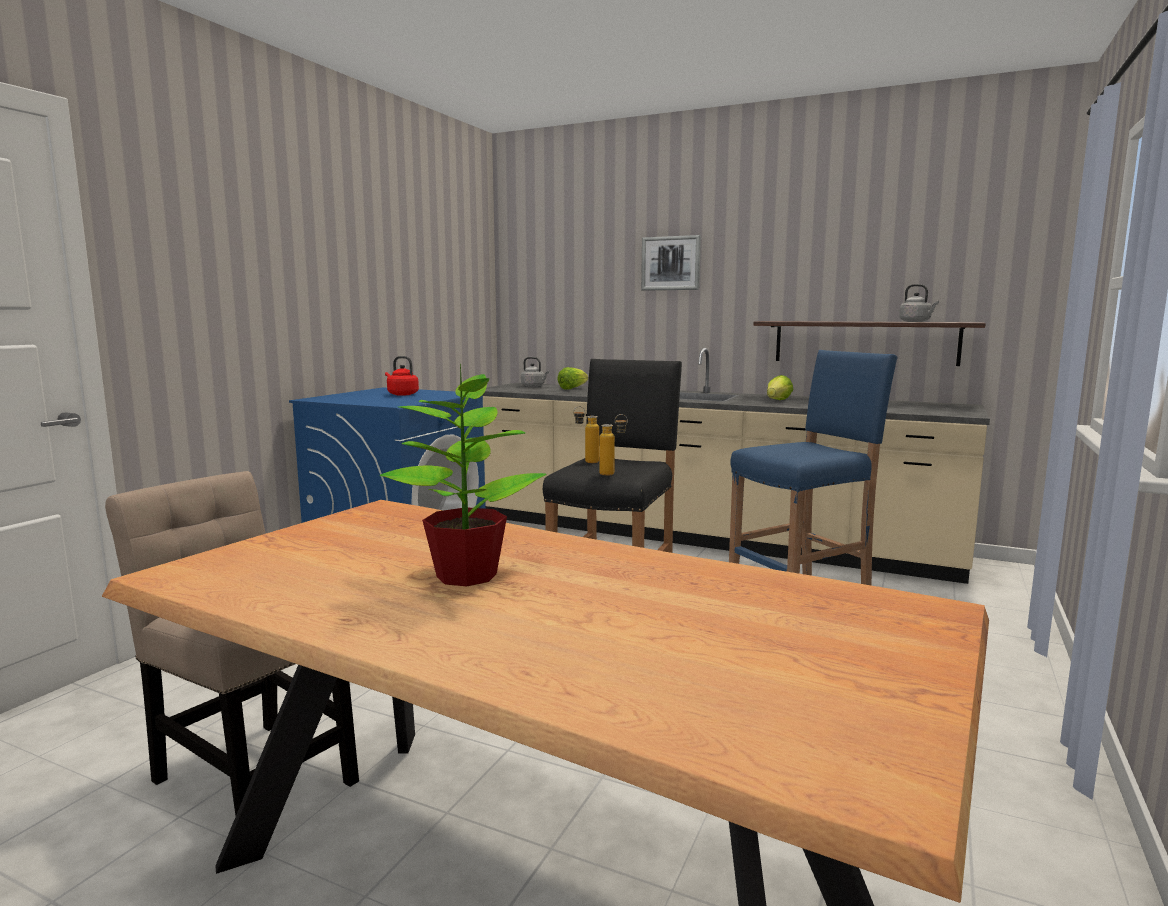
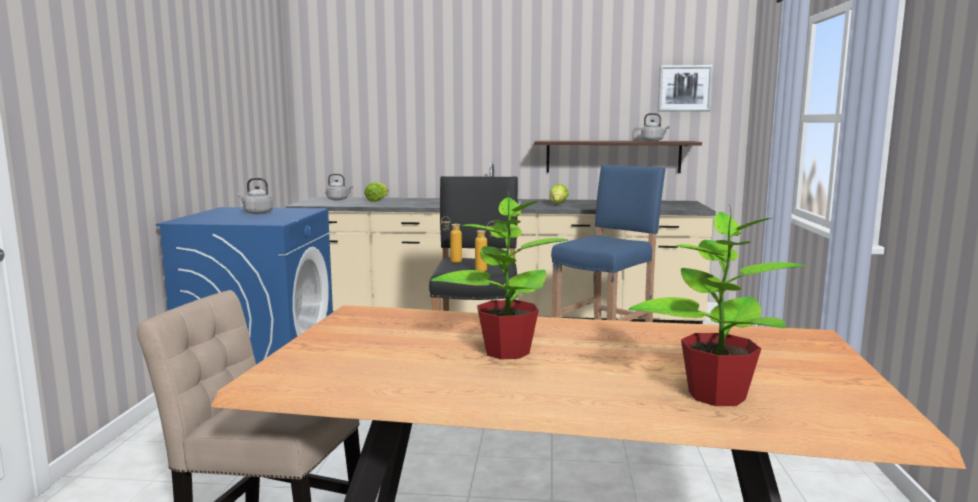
camera: 20 degrees left, 0 degrees up
(401, 394) = (256, 213): red kettle -> grey kettle
(648, 678) = (715, 395): none -> potted plant
(671, 263) = (456, 92): picture -> picture (684, 88)

